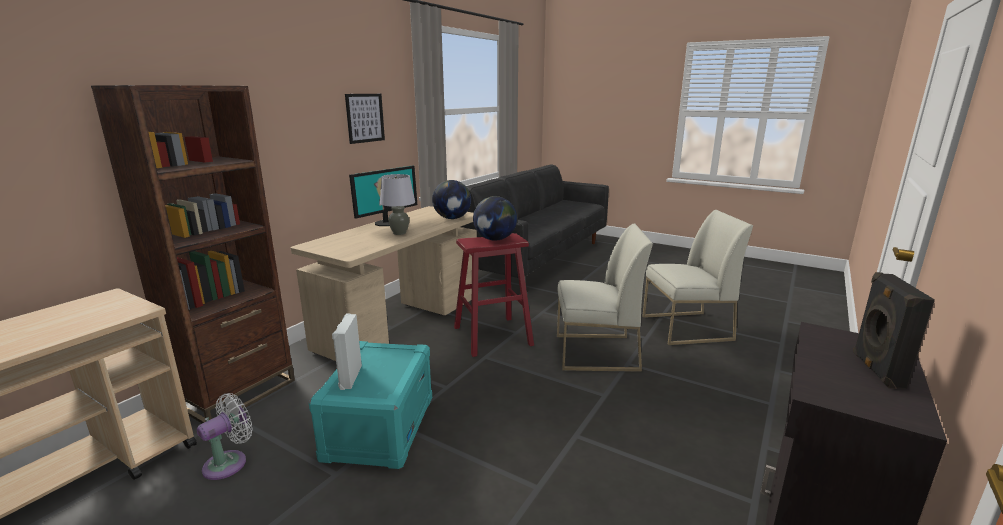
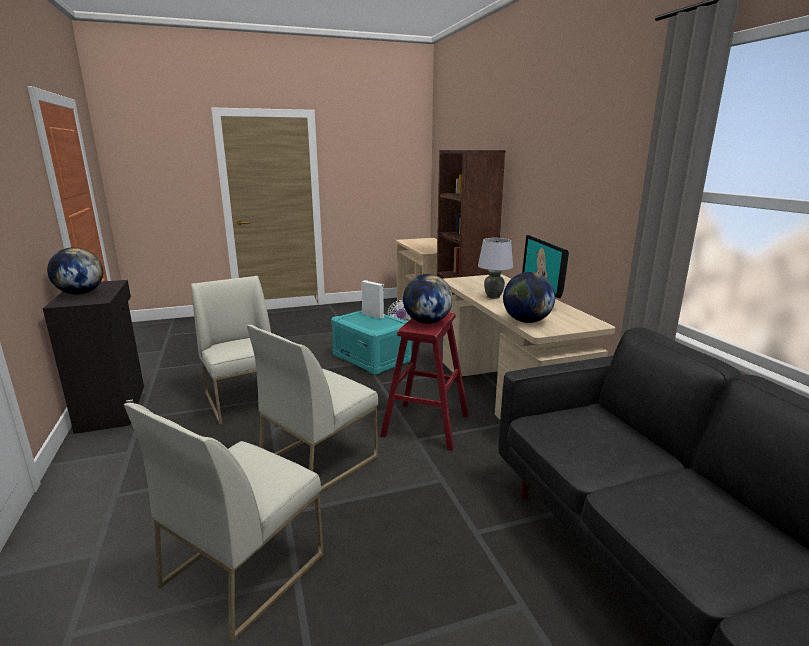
camera: 130 degrees right, 0 degrees up
(365, 118) = (602, 187): picture -> none
(601, 448) = (247, 401): none -> white chair
(875, 370) = (80, 293): black speaker -> globe

